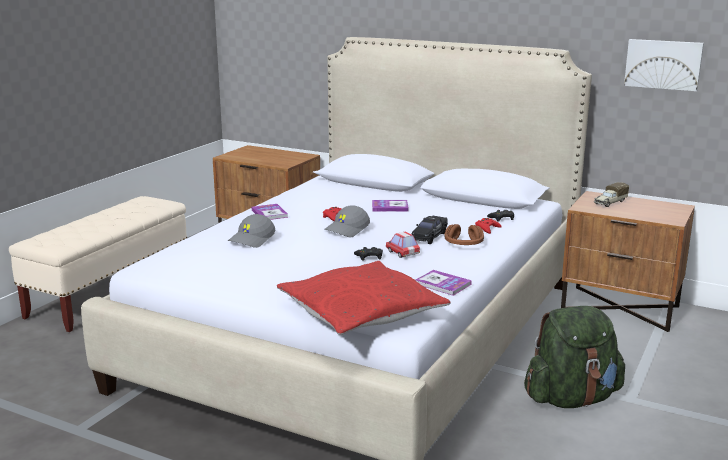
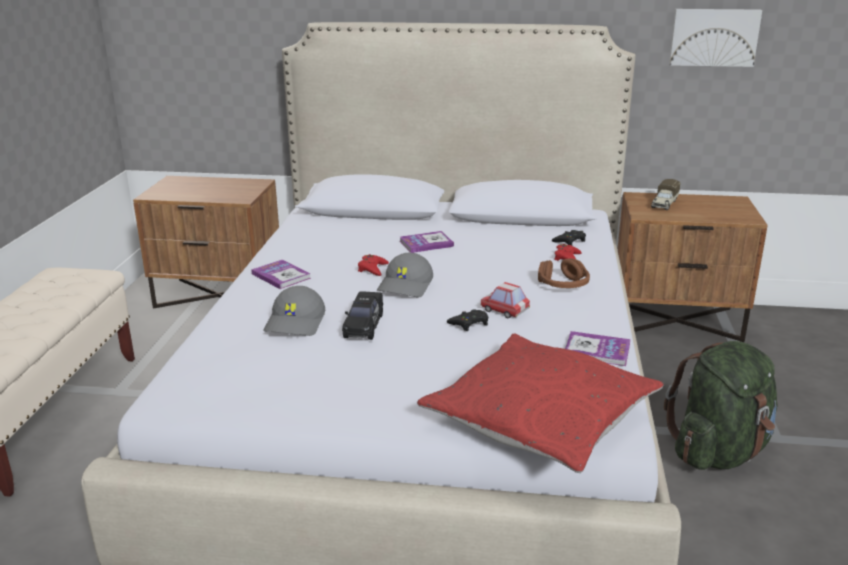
camera: 20 degrees left, 5 degrees up
(429, 236) = (513, 280): black toy car -> black toy car (364, 325)

